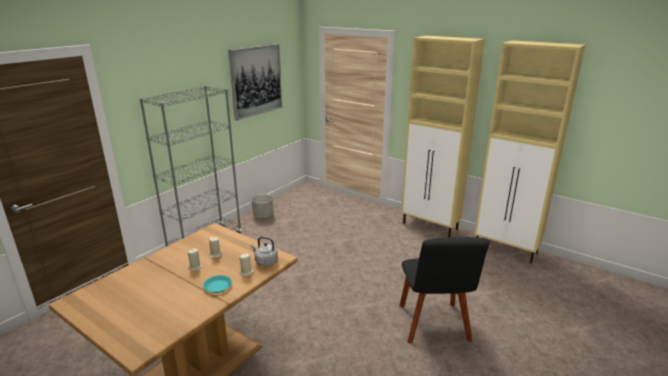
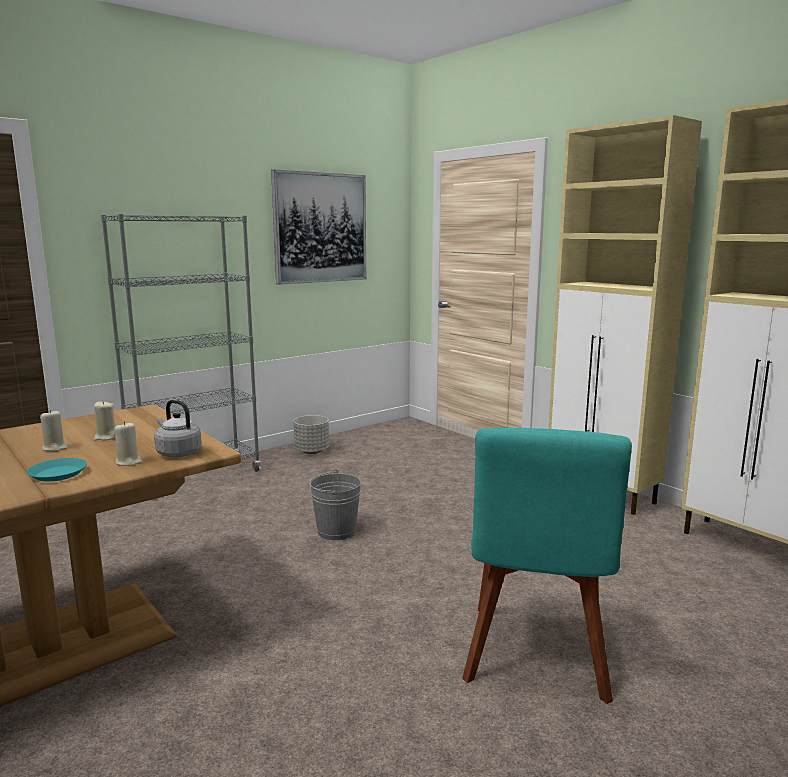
camera: 15 degrees right, 10 degrees down
(307, 270) = (336, 531): none -> grey bucket
(434, 325) = (536, 657): black chair -> turquoise chair

